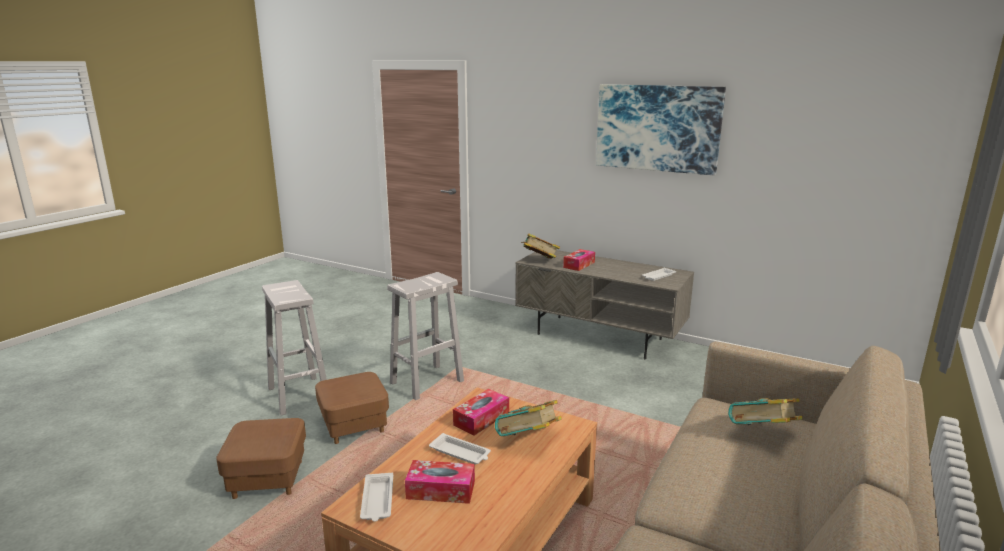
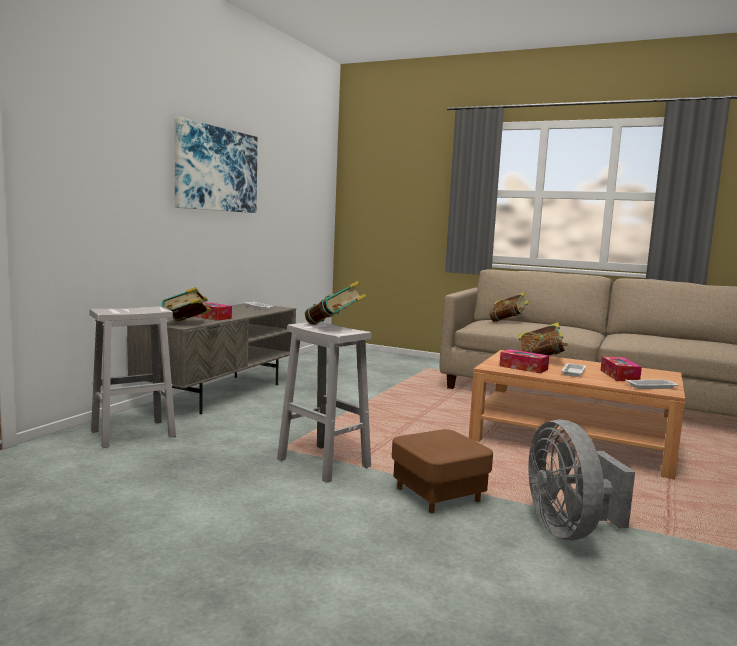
camera: 95 degrees left, 10 degrees down
(268, 478) = (569, 530): brown ottoman -> grey fan
(299, 395) = (371, 541): white stool -> white stool (134, 433)
(429, 283) = (334, 326): none -> book

